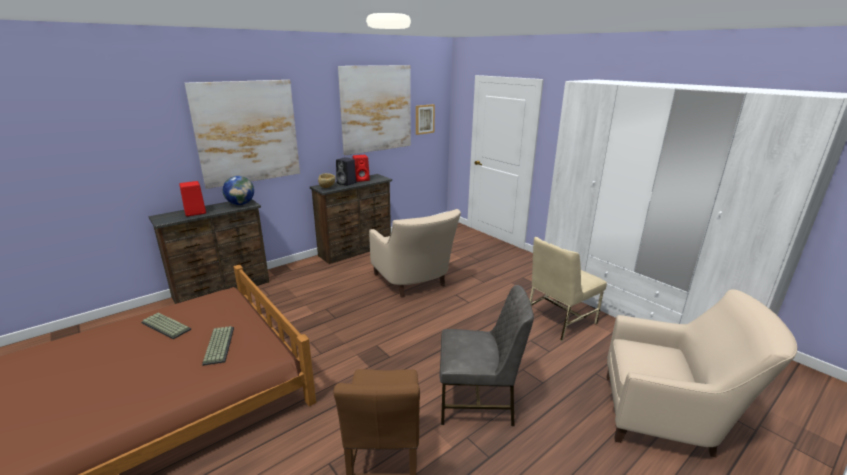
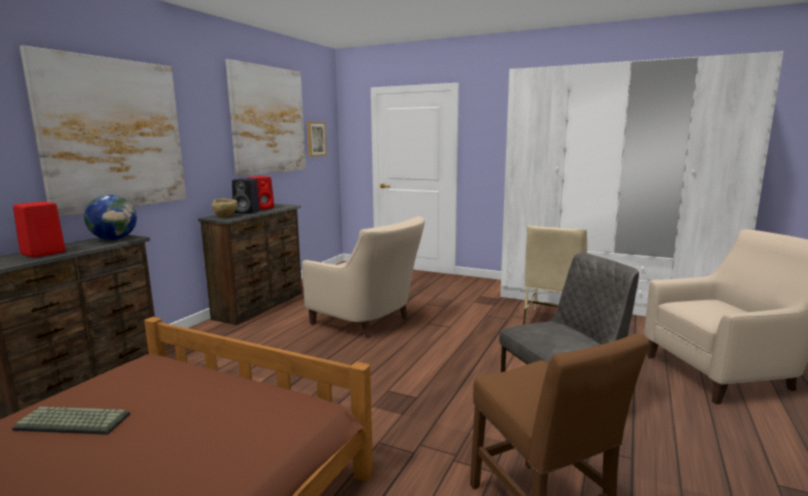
camera: 25 degrees left, 10 degrees down
(218, 345) = (205, 420): keyboard -> none

